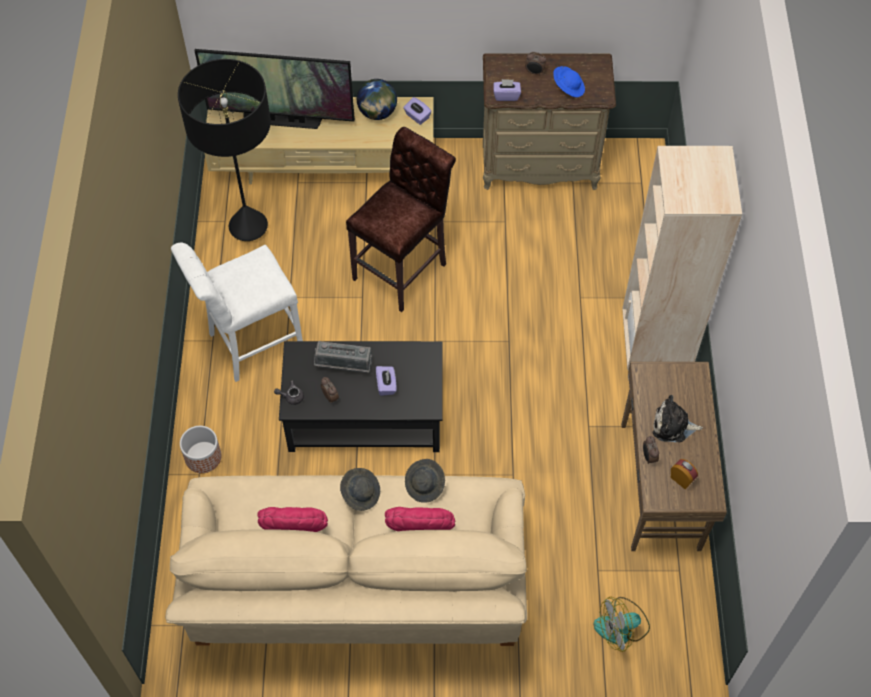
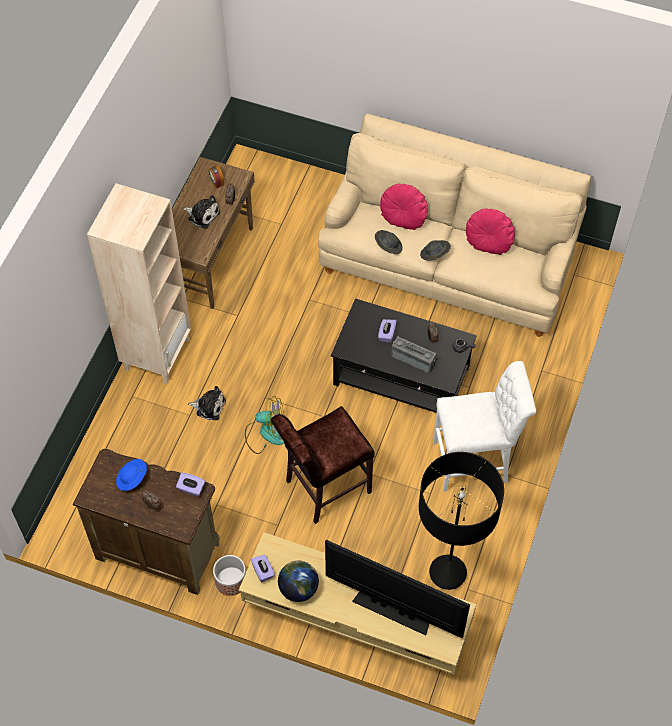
camera: 160 degrees left, 0 degrees up
(203, 457) = (535, 382): planter -> planter (231, 581)
(564, 312) = (209, 406): none -> plush toy
(621, 627) = (283, 189): fan -> fan (265, 433)

